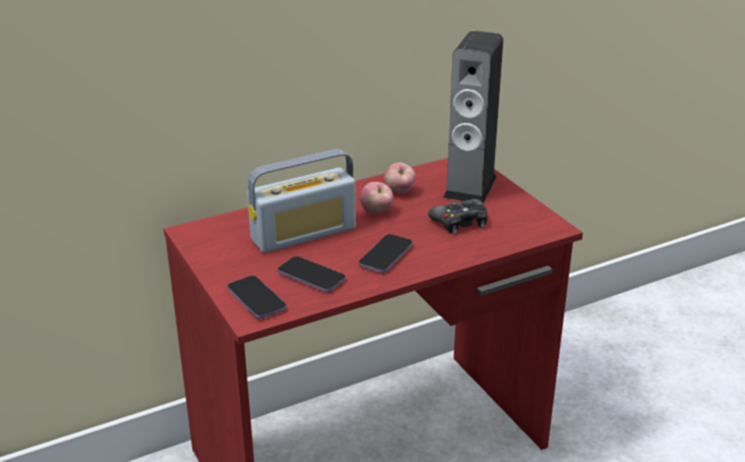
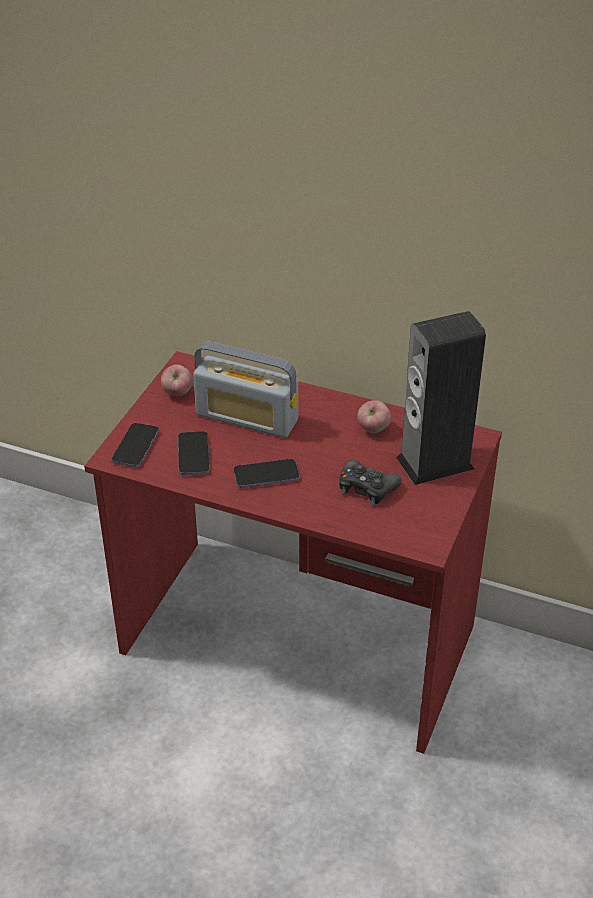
camera: 50 degrees right, 10 degrees up
(376, 212) = (325, 435): apple -> apple (177, 393)

